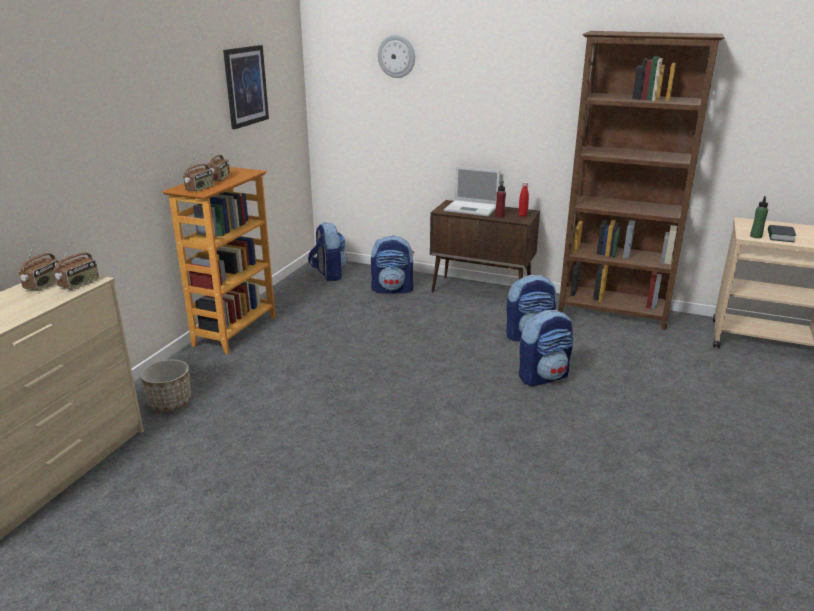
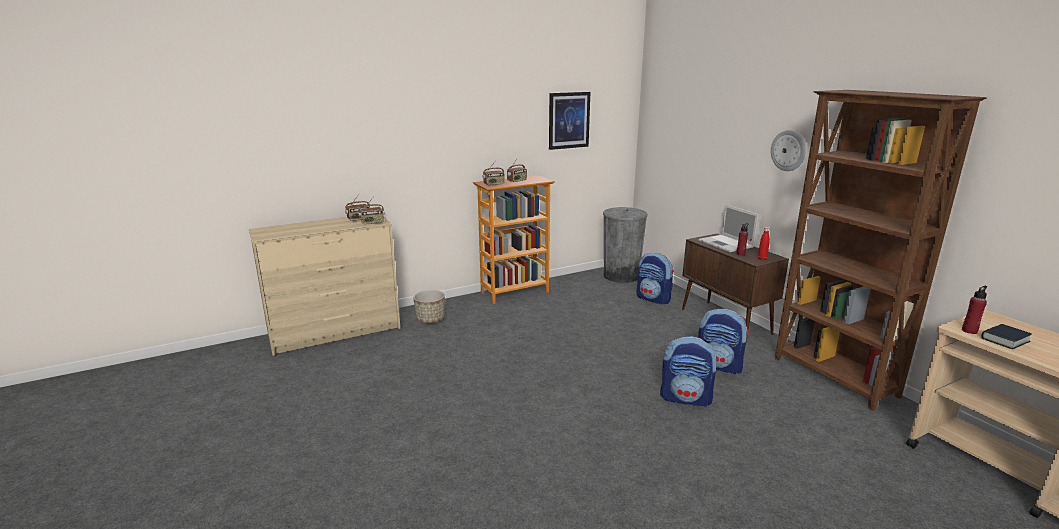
camera: 40 degrees right, 5 degrees down
(329, 274) = (621, 276): backpack -> grey trash can
(396, 56) = (696, 106): wall clock -> wall clock (788, 150)
(756, 236) = (969, 331): green bottle -> red bottle

